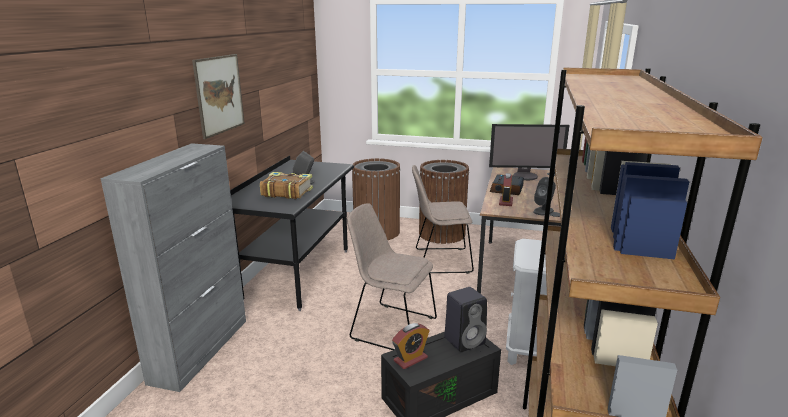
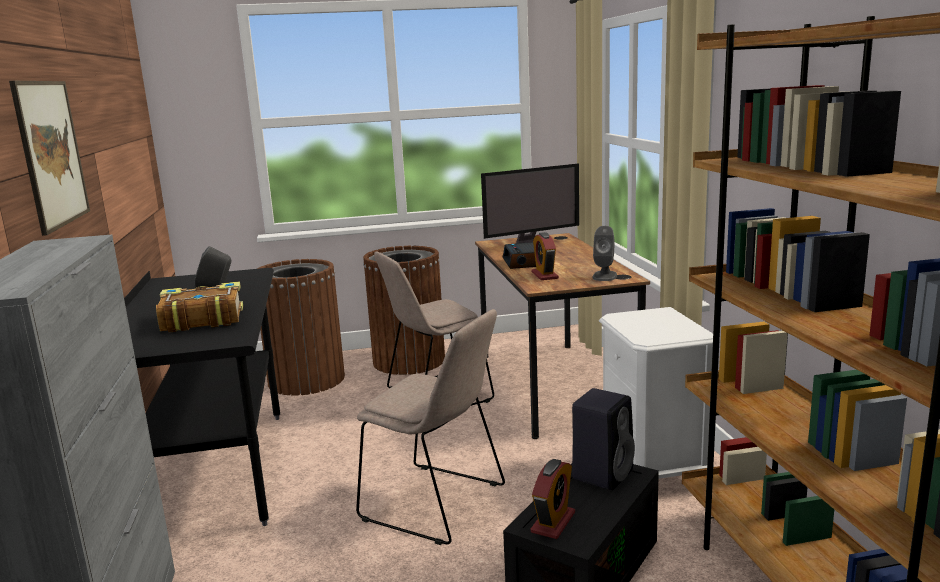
camera: 25 degrees left, 5 degrees down
(391, 327) = (437, 504): beige chair -> beige chair turned 150 degrees counterclockwise

